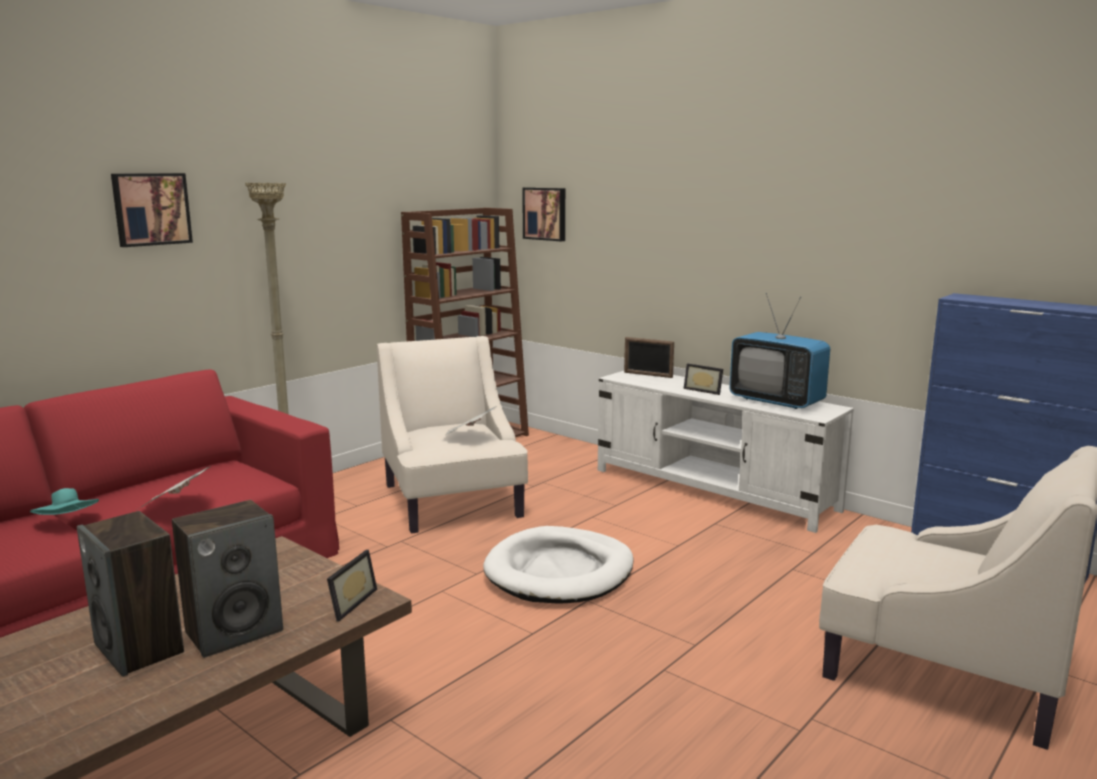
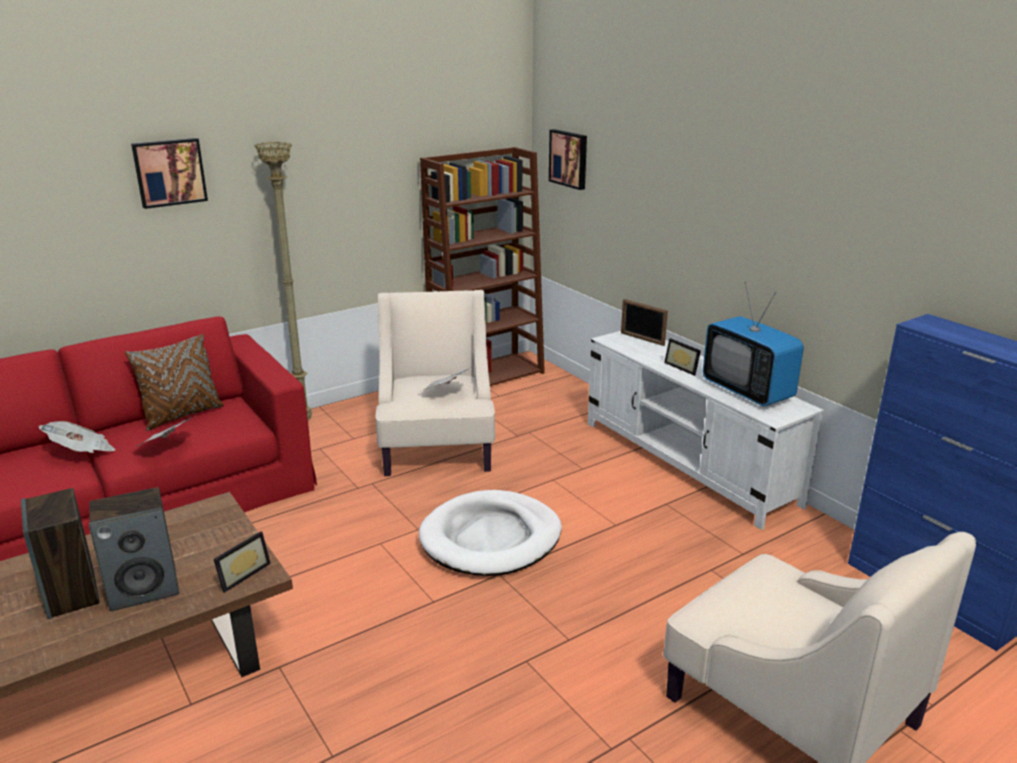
camera: 15 degrees right, 10 degrees up
(68, 521) = (82, 452): turquoise hat -> newspaper
(179, 478) = (182, 415): none -> brown pillow

